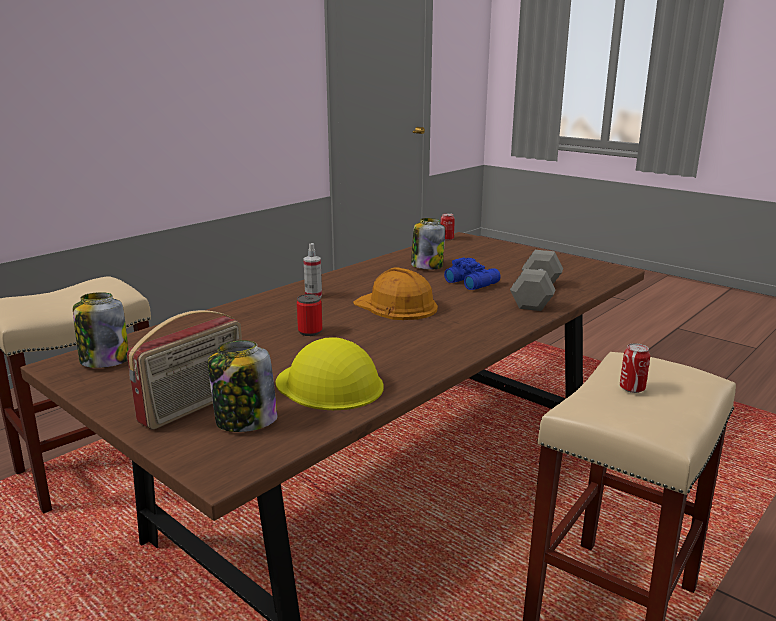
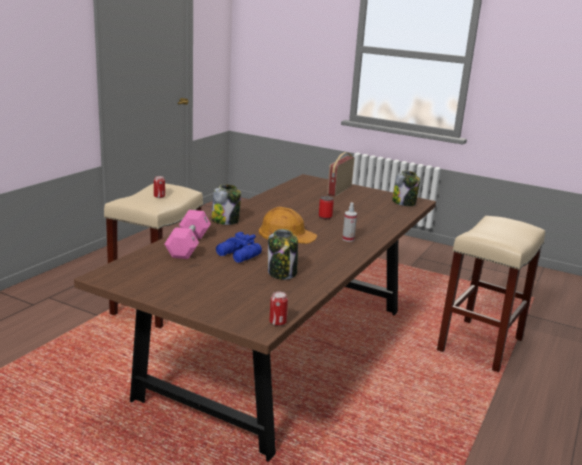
camera: 165 degrees right, 0 degrees up
(245, 421) = (314, 187): jar -> jar (225, 221)
(330, 385) = (293, 197): yellow hard hat -> none
(536, 295) = (188, 245): grey dumbbell -> pink dumbbell

